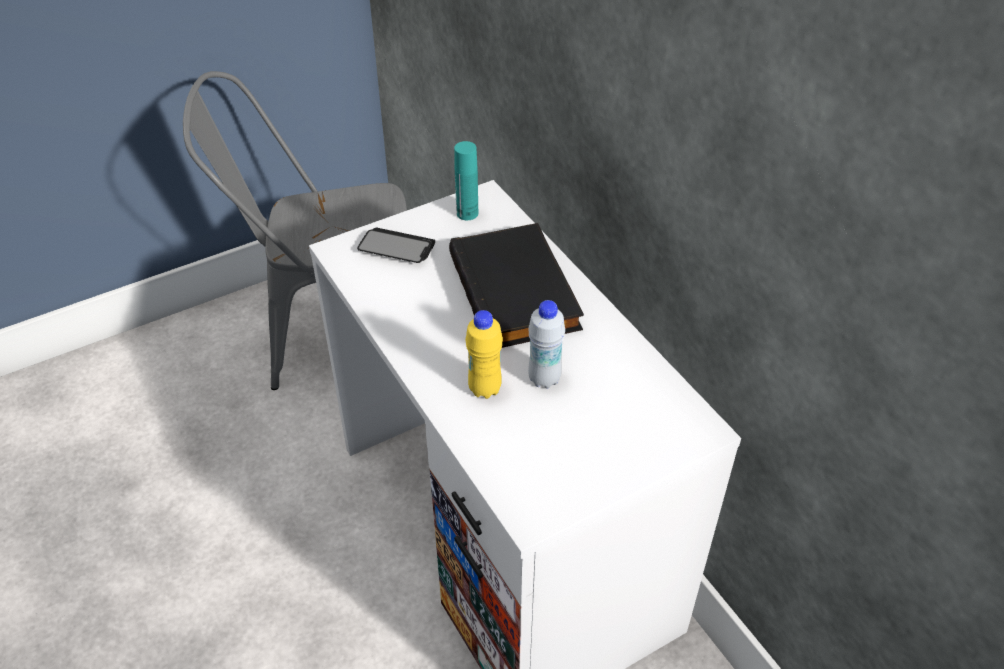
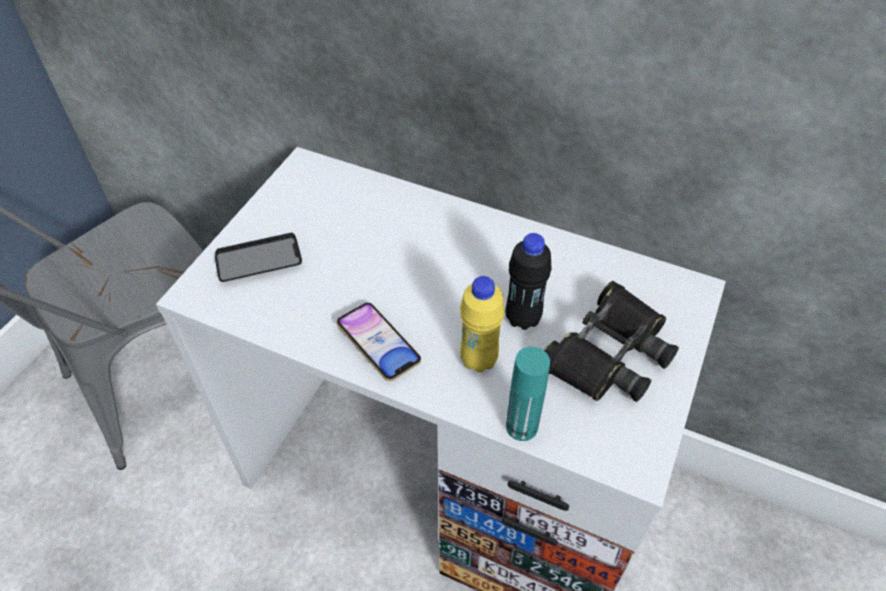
camera: 35 degrees left, 5 degrees up
(425, 343) = (378, 344): none -> phone
(467, 213) = (301, 191): turquoise bottle -> turquoise bottle (521, 426)
(517, 292) = (421, 245): black book -> none
(544, 379) = (523, 318): white bottle -> black bottle
(585, 435) = (608, 353): none -> black binoculars

